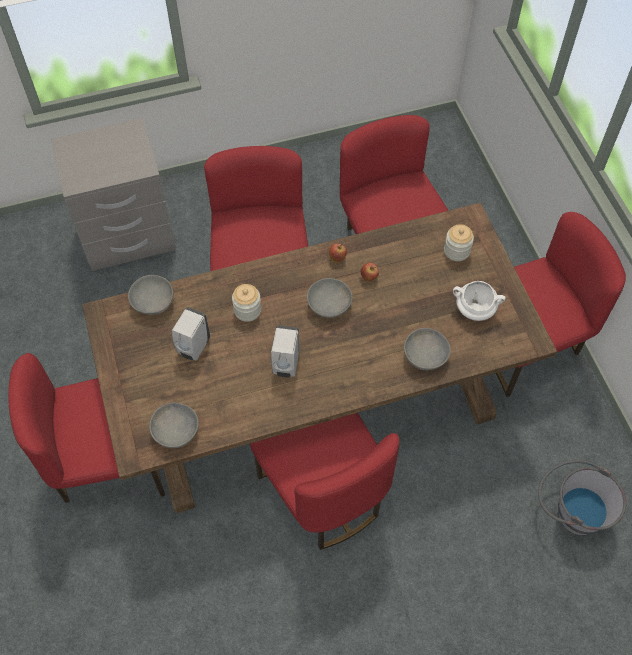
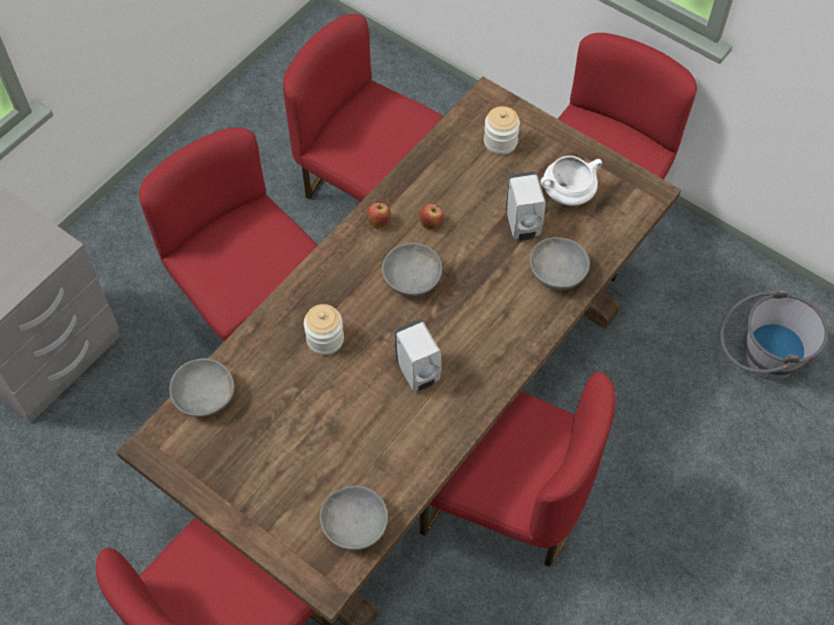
camera: 35 degrees left, 0 degrees up
(193, 348) = (297, 420): white soap dispenser -> white soap dispenser (523, 226)

